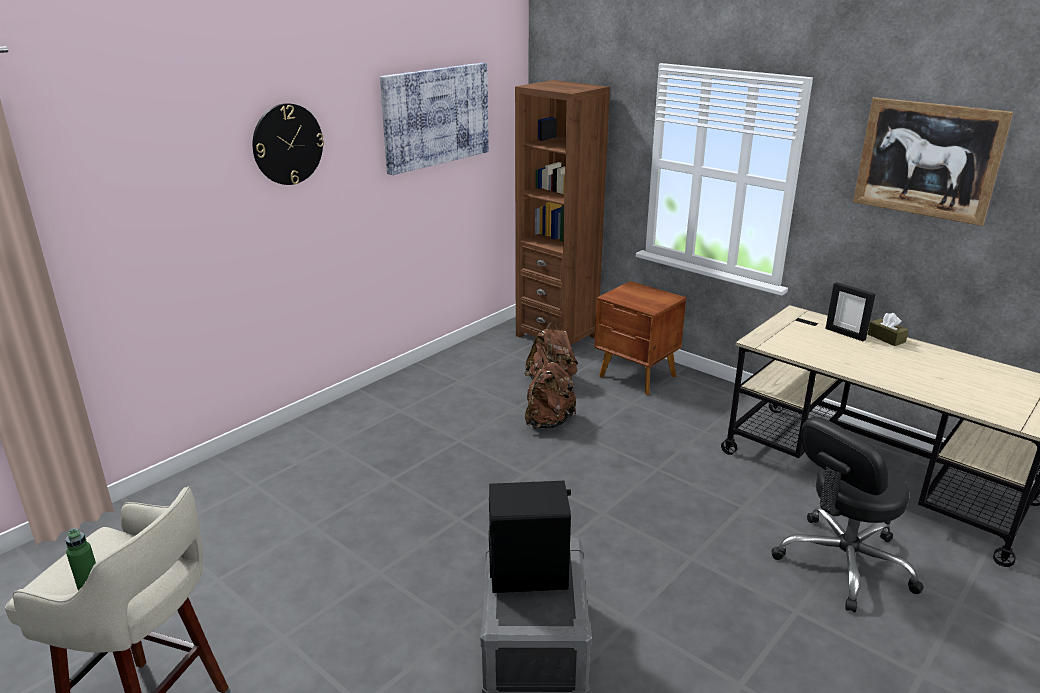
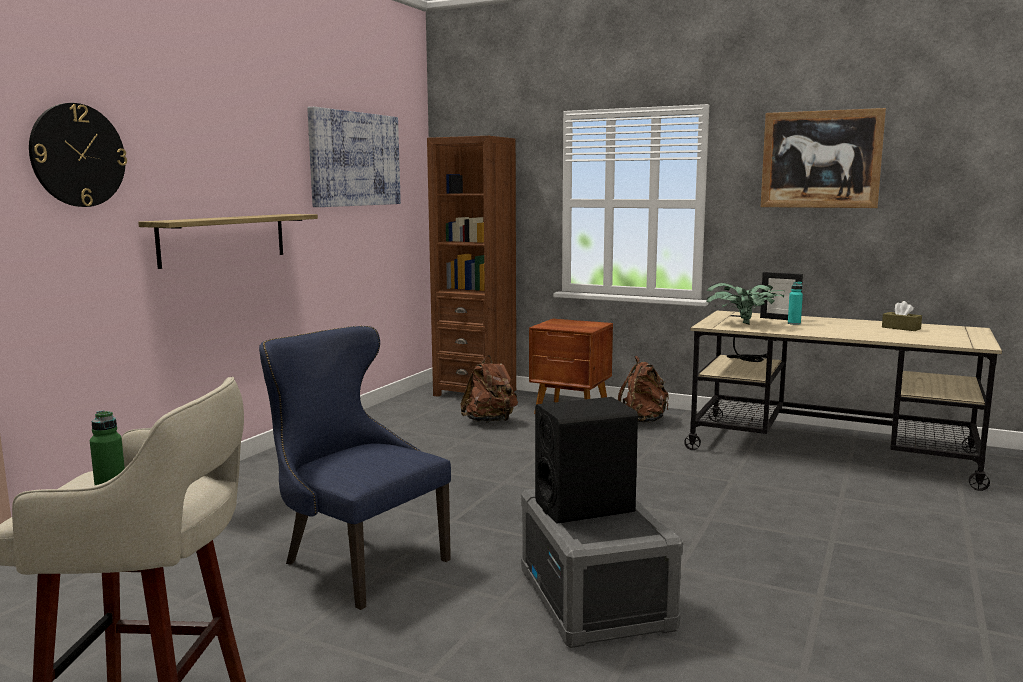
camera: 15 degrees left, 15 degrees down
(287, 144) = (223, 154): wall clock -> wall clock (78, 155)
(291, 223) = (223, 239): none -> shelf
(361, 559) = (358, 562): none -> blue chair
(548, 422) = (504, 446): brown backpack -> brown backpack (643, 421)
(796, 342) = (743, 324): none -> potted plant
(840, 565) = (847, 506): black office chair -> none
(853, 347) = (794, 323): none -> turquoise bottle
(886, 338) = (815, 318): brown tissue box -> brown tissue box (901, 328)

